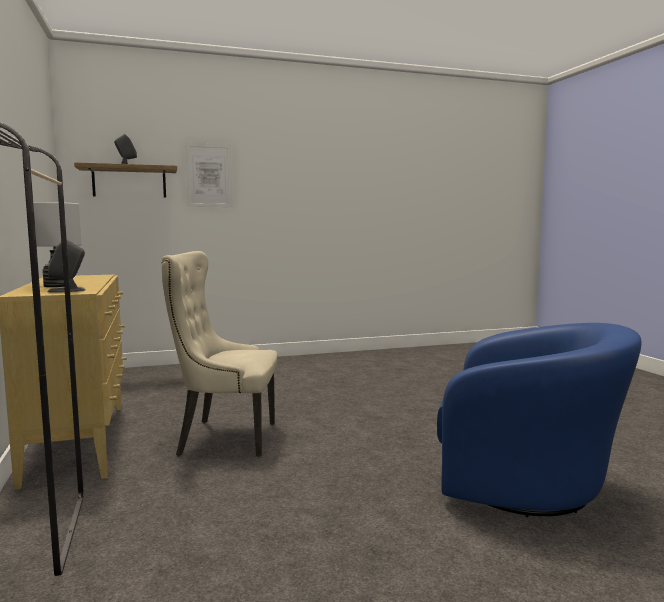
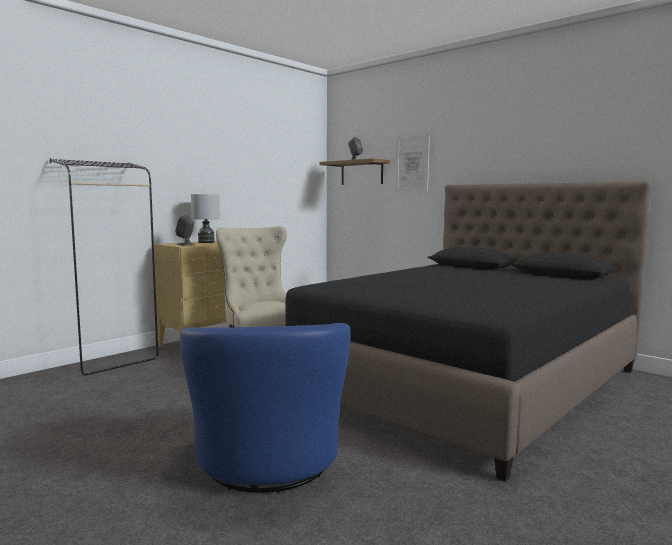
camera: 60 degrees right, 0 degrees up
(396, 383) = (465, 381): none -> black bed

